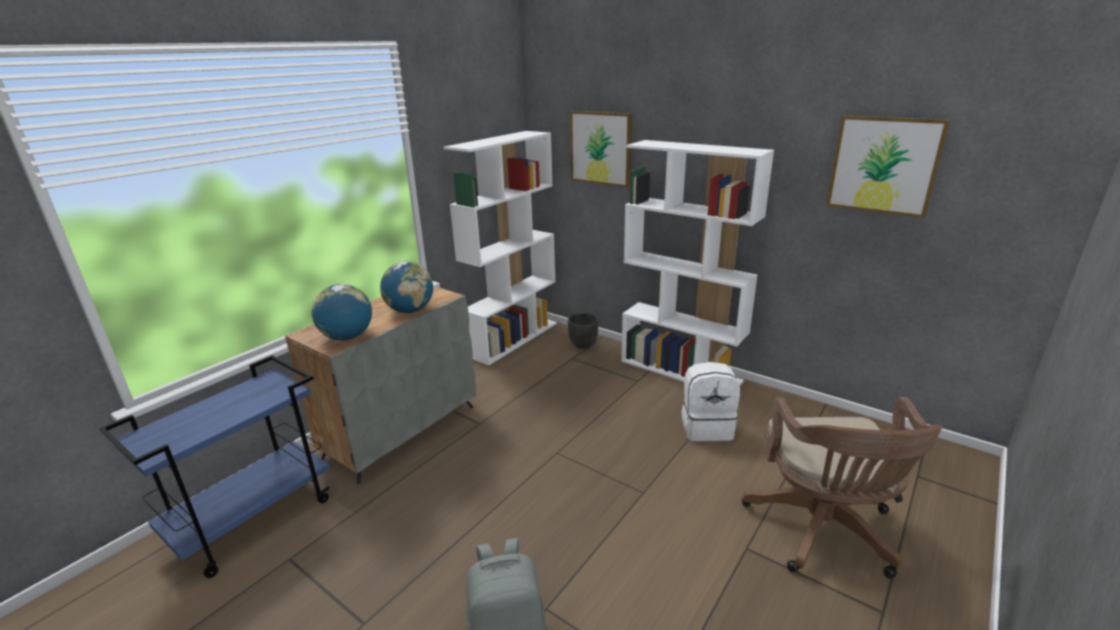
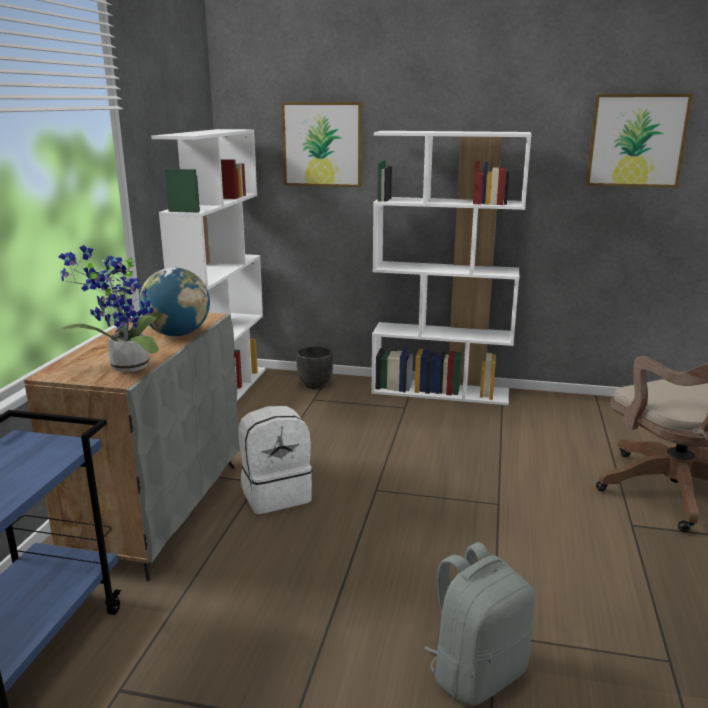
camera: 25 degrees left, 5 degrees down
(347, 337) = (125, 368): globe -> potted plant
(706, 427) = (509, 434): white backpack -> white backpack (276, 494)

